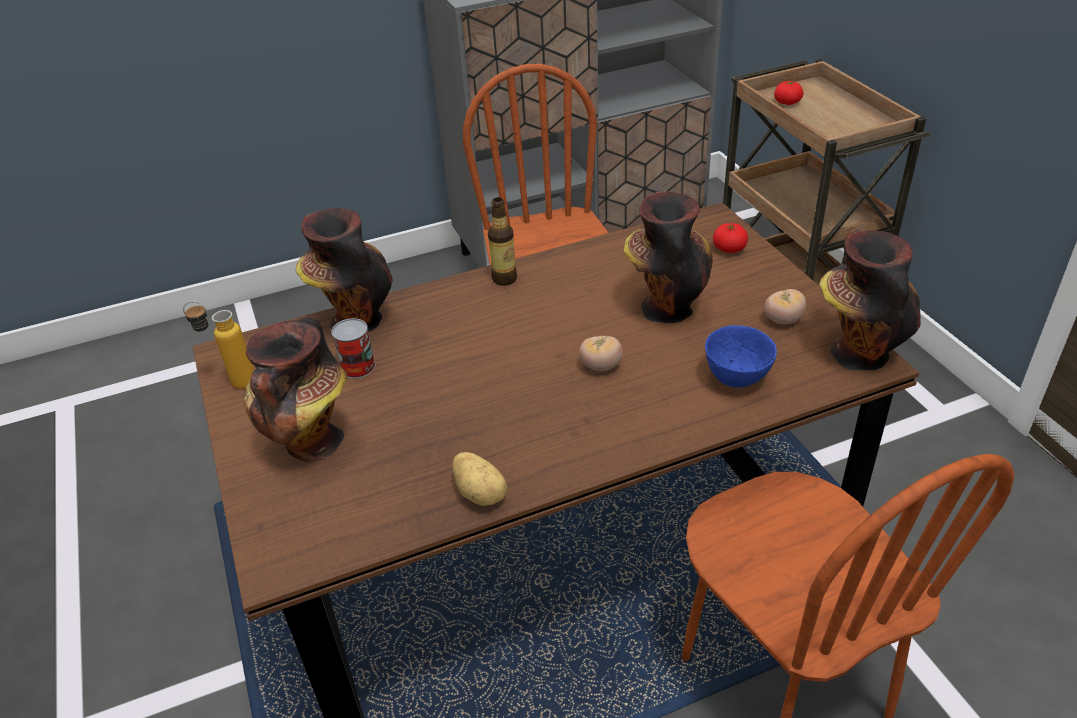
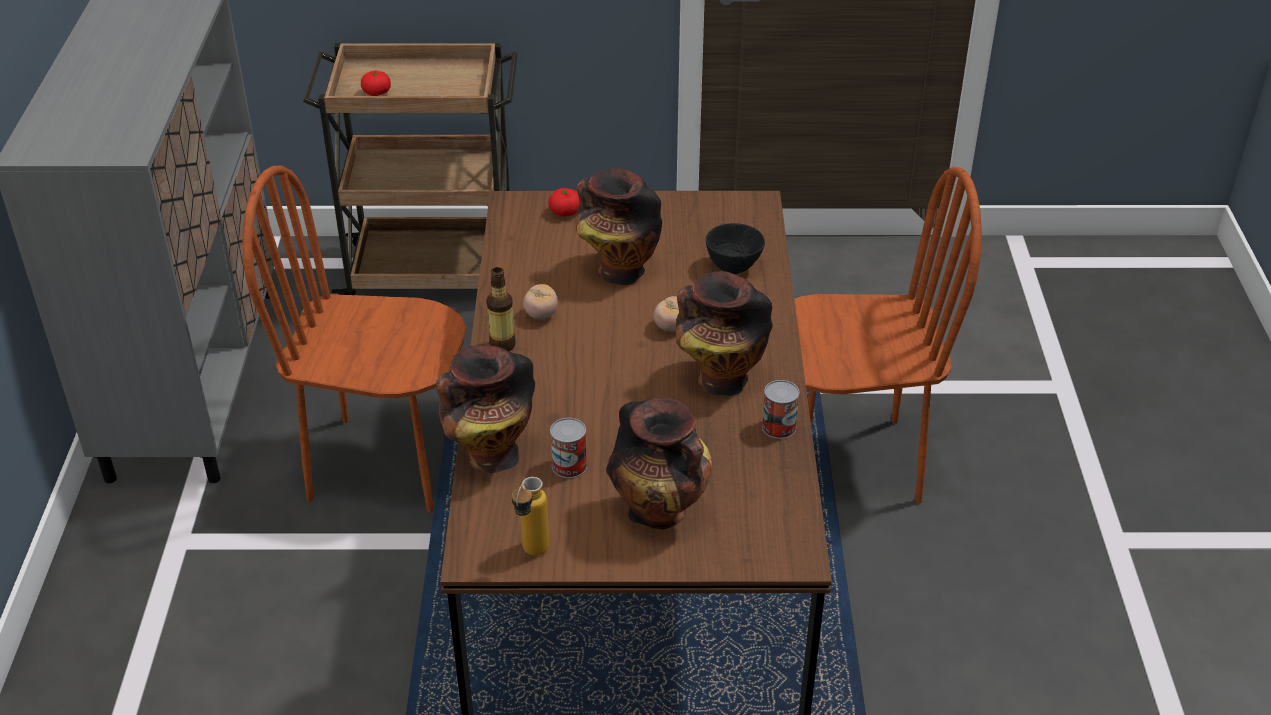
camera: 70 degrees left, 0 degrees up
(481, 493) = (779, 427): potato -> can
(737, 378) = (733, 267): blue bowl -> black bowl
(783, 320) = (680, 222): tomato -> tomato (541, 314)
(856, 351) = (741, 205): vase -> vase (719, 379)

